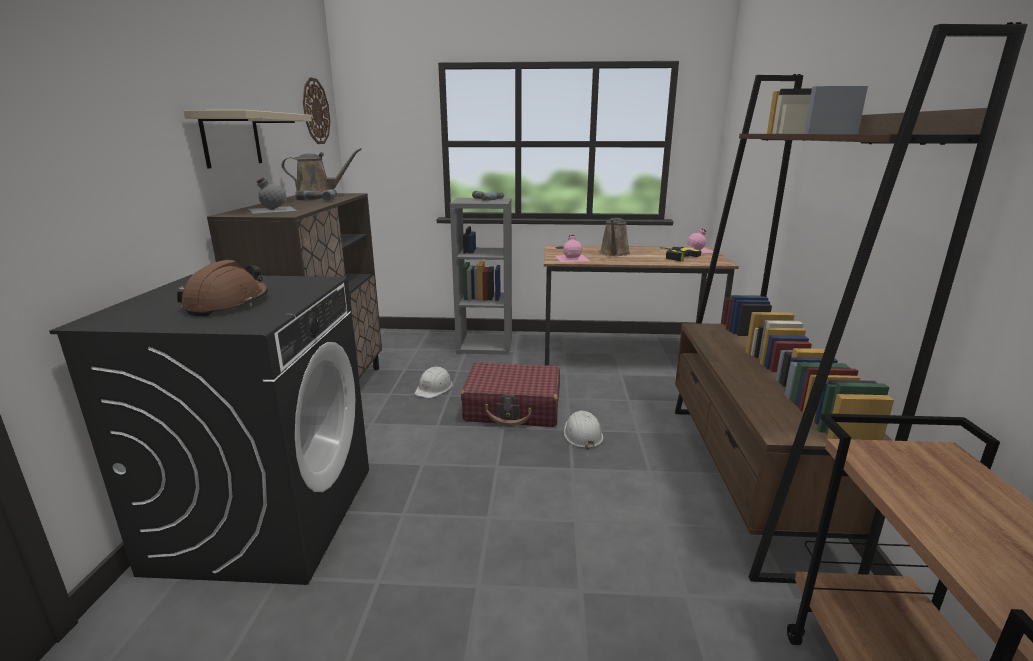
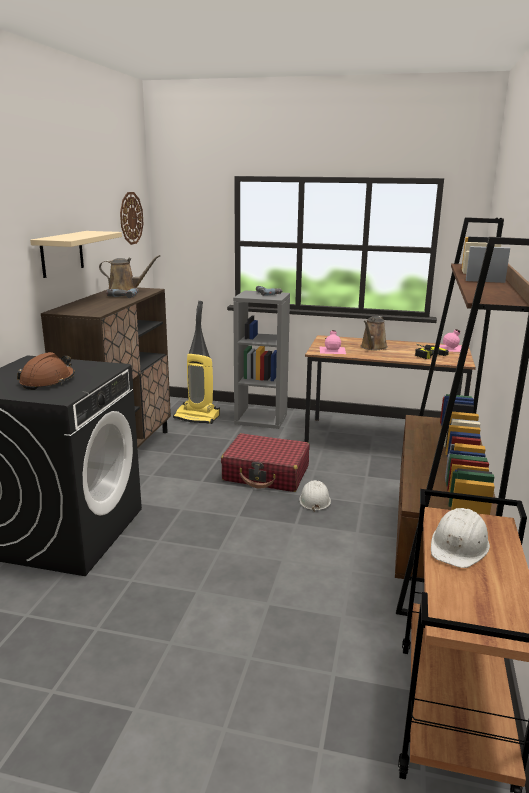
camera: 10 degrees right, 0 degrees up
(271, 209) = (86, 307): grey bottle -> none
(411, 349) = (197, 417): none -> vacuum cleaner
(434, 388) = (207, 452): white hard hat -> white hard hat (459, 545)

